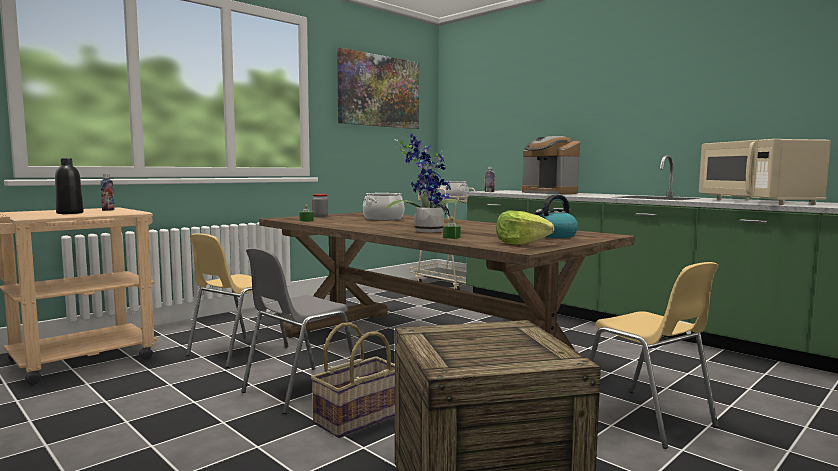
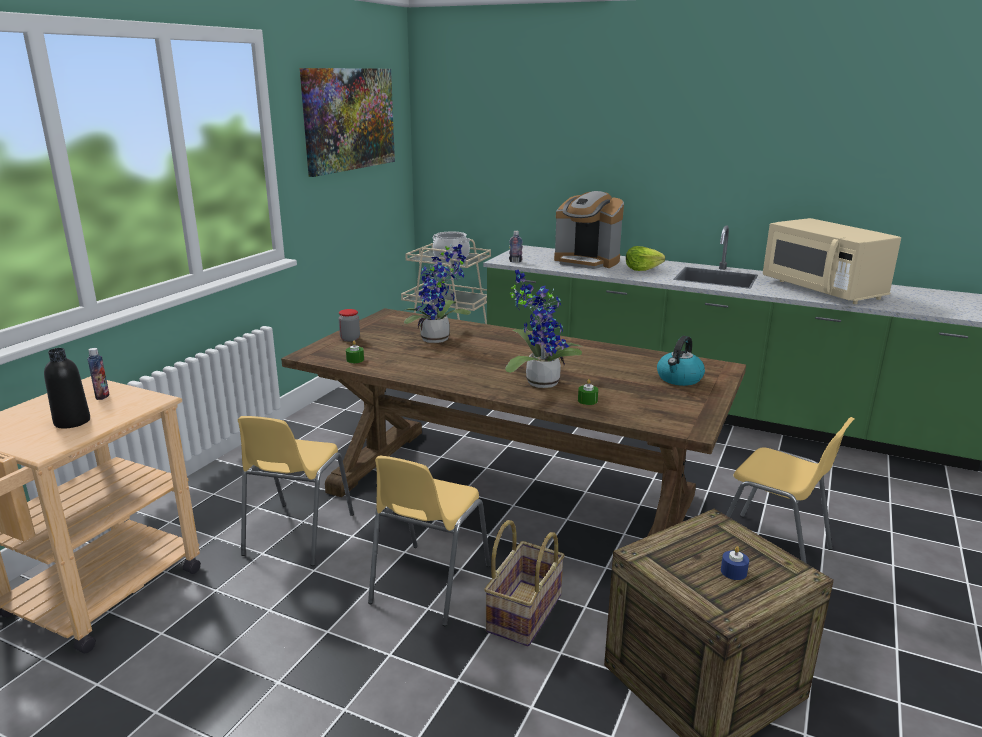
camera: 20 degrees left, 15 degrees up
(299, 390) = (428, 584): grey chair -> yellow chair
(383, 219) = (439, 339): cooking pot -> potted plant
(494, 349) = (733, 572): none -> blue candle
(521, 243) = (673, 411): lettuce -> lettuce (642, 269)

